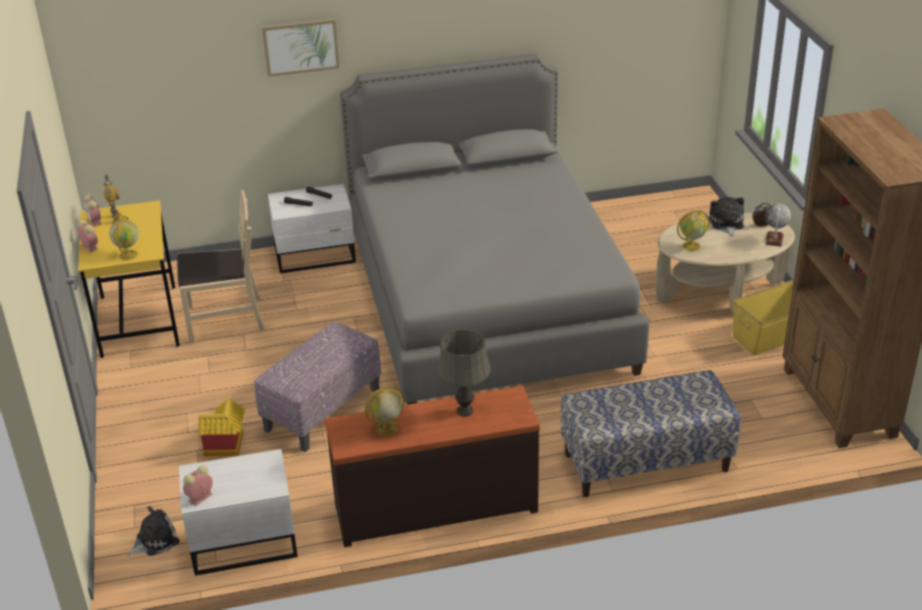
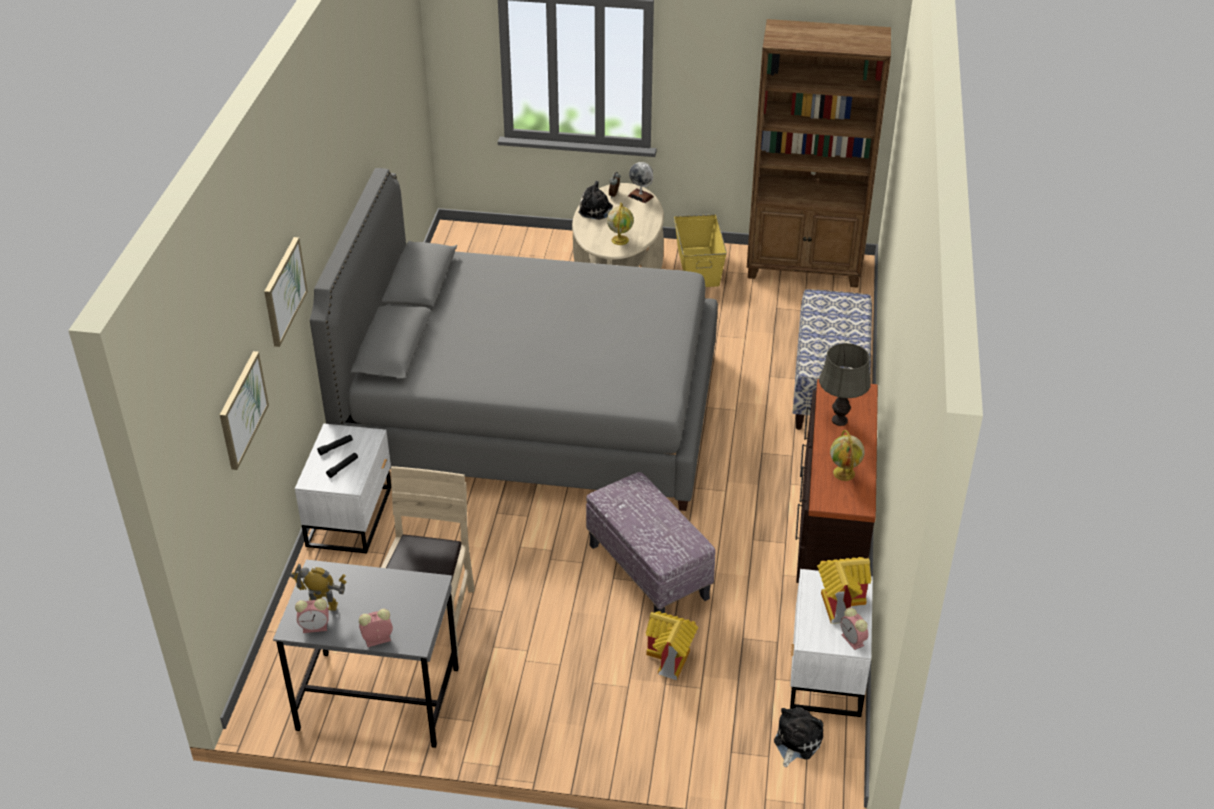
camera: 70 degrees left, 5 degrees up
(128, 255) = (422, 605): globe -> none
(138, 321) = (377, 699): yellow desk -> grey desk
(155, 540) = (796, 741): plush toy -> plush toy turned 45 degrees clockwise
(193, 84) = (242, 409): none -> picture
(246, 481) = (840, 602): none -> toy house

